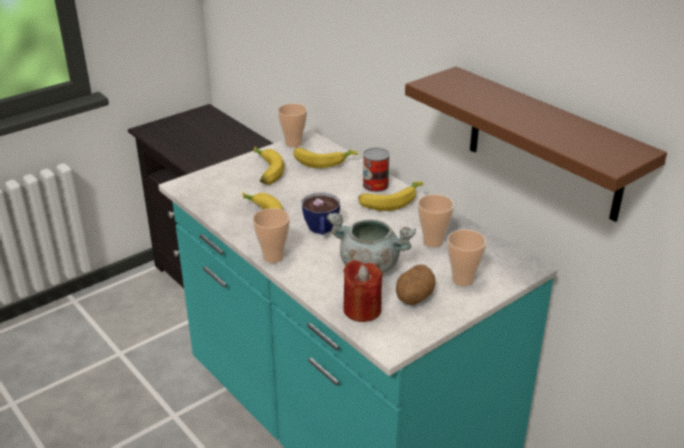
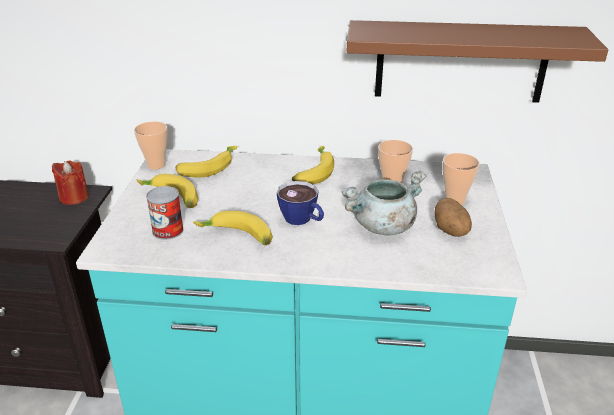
camera: 45 degrees left, 0 degrees up
(273, 257) = (302, 262): cup -> none
(362, 310) = (437, 261): red candle -> red candle (74, 197)
(375, 185) = (282, 166): can -> can (168, 230)

